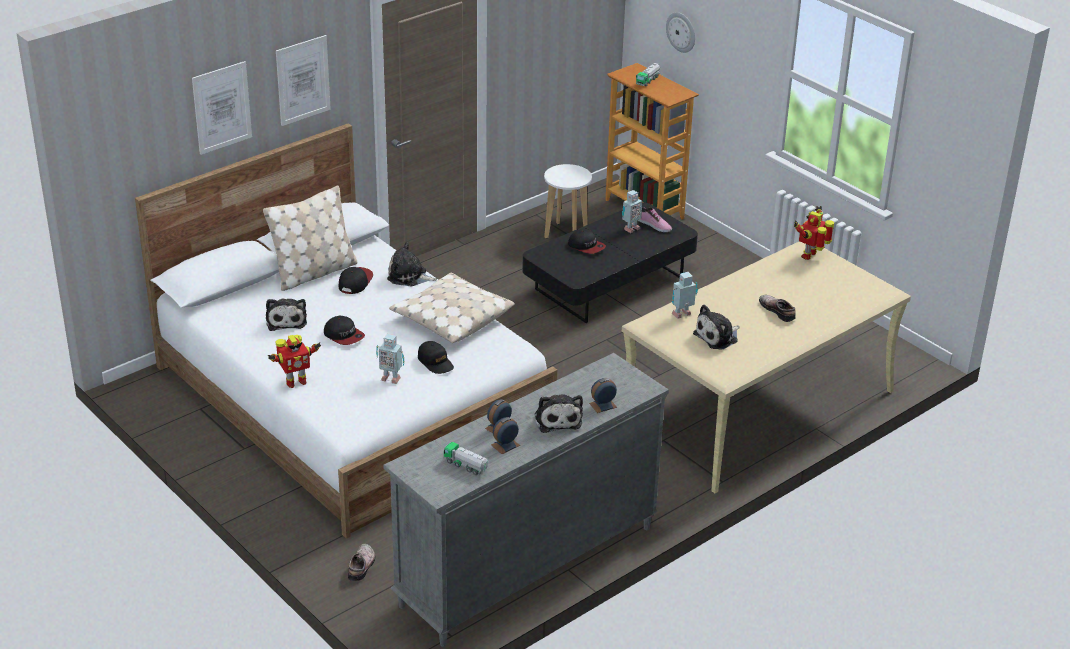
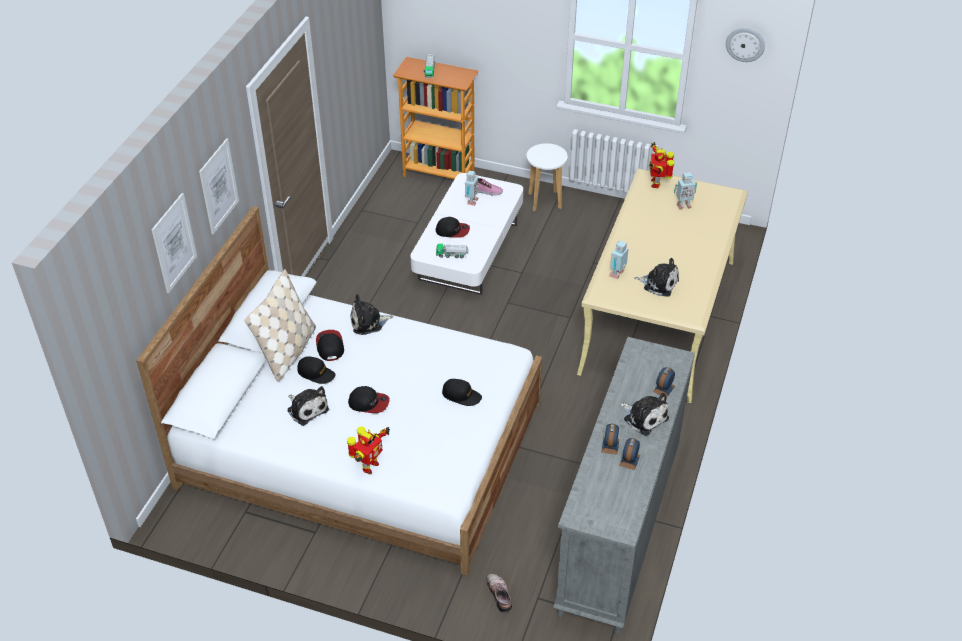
camera: 30 degrees left, 10 degrees up
(322, 297) = (316, 373): none -> black cap
(390, 378) = (441, 427): toy robot -> toy robot (683, 205)
(451, 319) = (437, 348): beige pillow -> none
(466, 466) = (619, 494): toy truck -> toy truck (452, 255)
(566, 233) = (399, 219): white stool -> white stool (544, 201)
(609, 284) = (468, 252): black coffee table -> white coffee table
(681, 32) = (450, 22): wall clock -> wall clock (745, 44)
(718, 337) = (659, 283): plush toy -> plush toy turned 90 degrees counterclockwise
(778, 311) = (678, 242): shoe -> none

